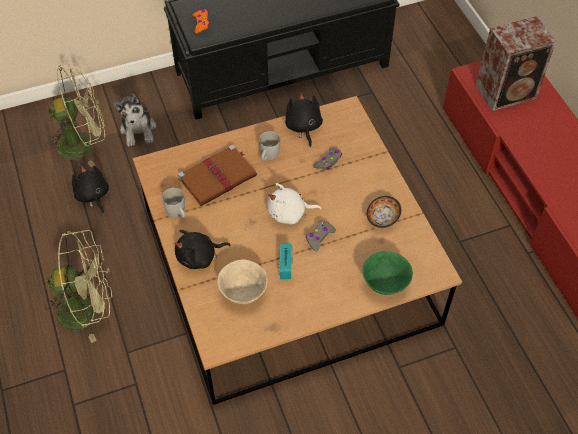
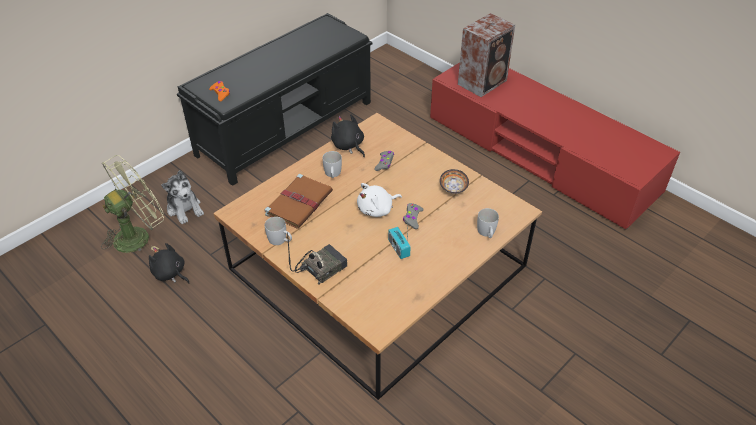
camera: 25 degrees left, 10 degrees down
(88, 309) = (218, 367): green fan -> none
(199, 257) = (321, 267): black plush toy -> radio
(243, 292) = (376, 280): beige bowl -> none
(385, 284) = (487, 233): green bowl -> white mug

